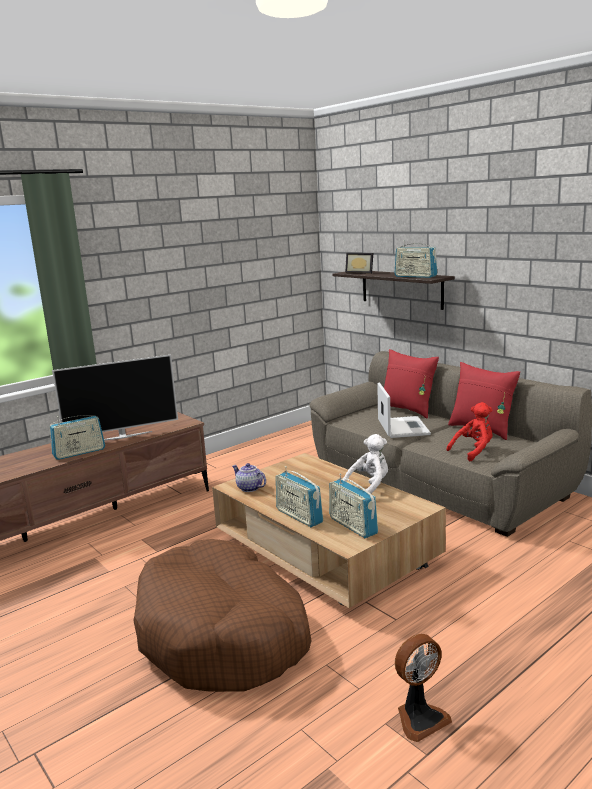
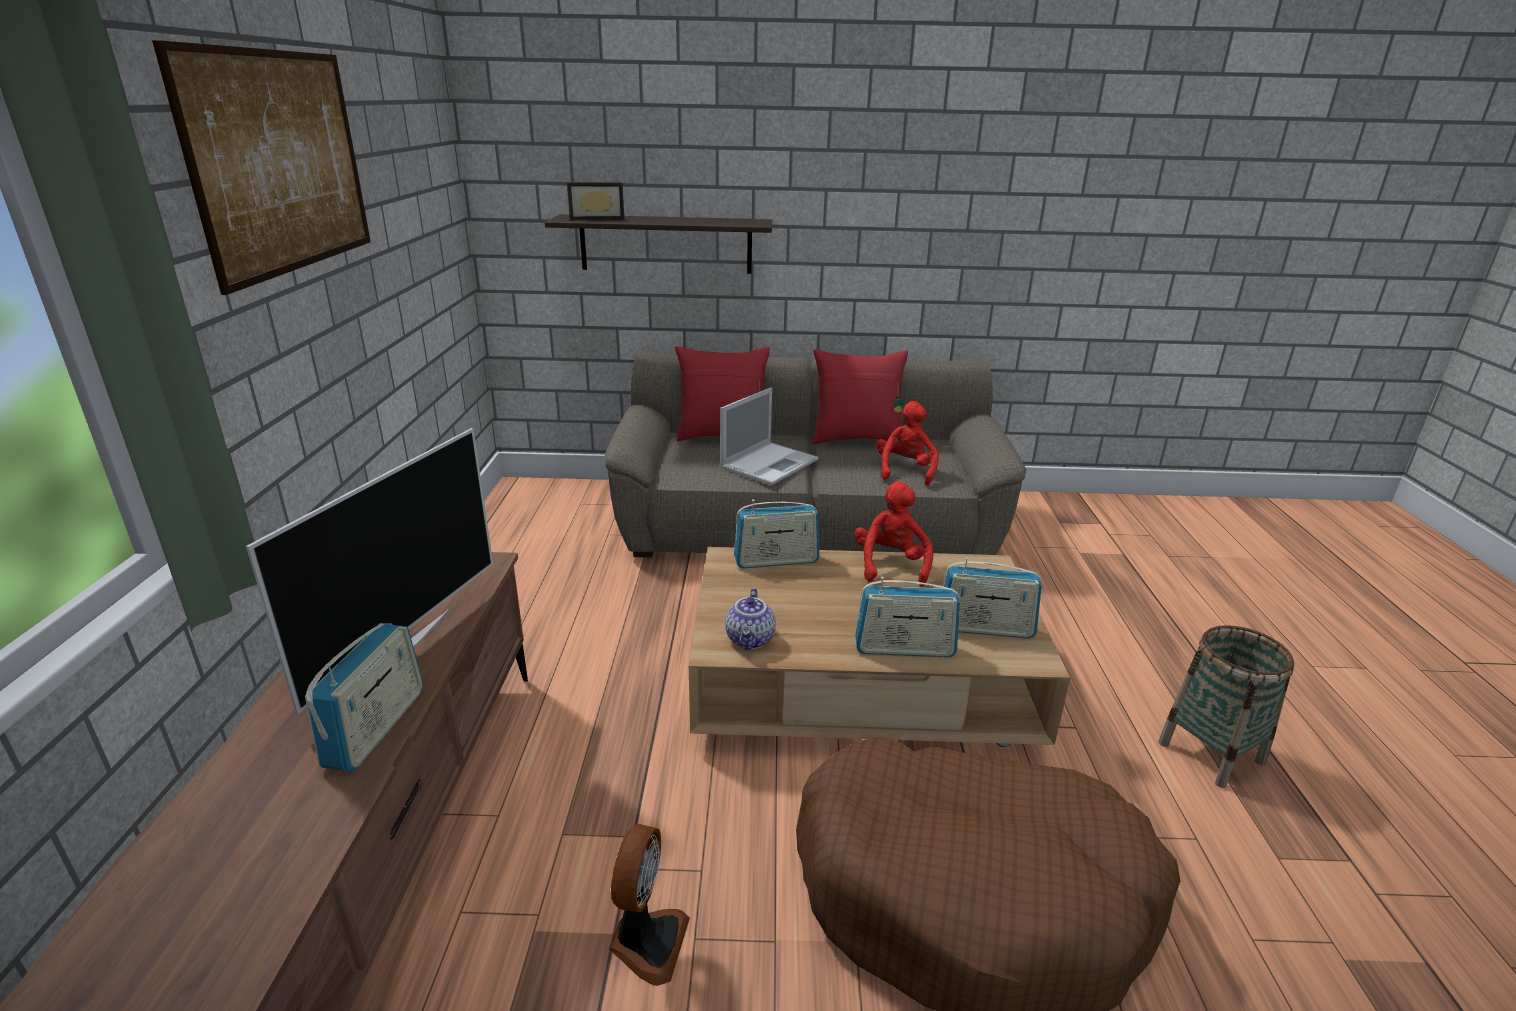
camera: 50 degrees left, 10 degrees up
(169, 244) = (282, 162): none -> picture
(249, 488) = (751, 640): teapot -> teapot turned 75 degrees counterclockwise
(369, 487) = (890, 565): white plush toy -> red plush toy
(402, 427) = (770, 463): laptop -> laptop turned 90 degrees clockwise
(415, 276) = (721, 222): radio -> radio (776, 561)
(420, 718) = (1282, 826): fan -> fan (647, 942)
(452, 672) = (1210, 752): none -> basket

